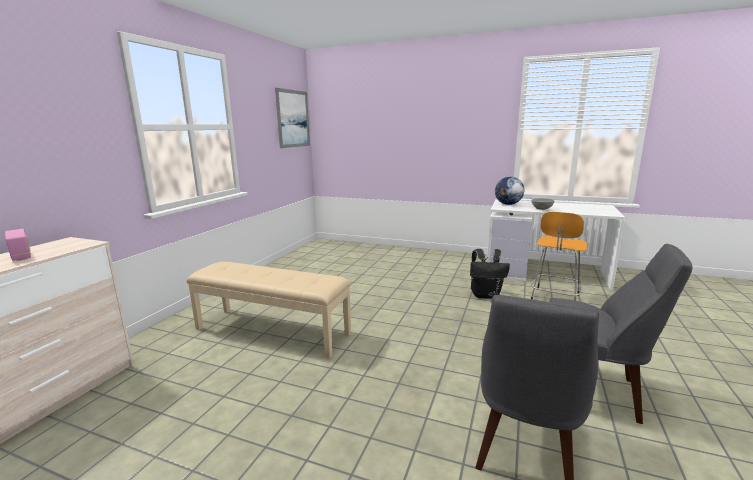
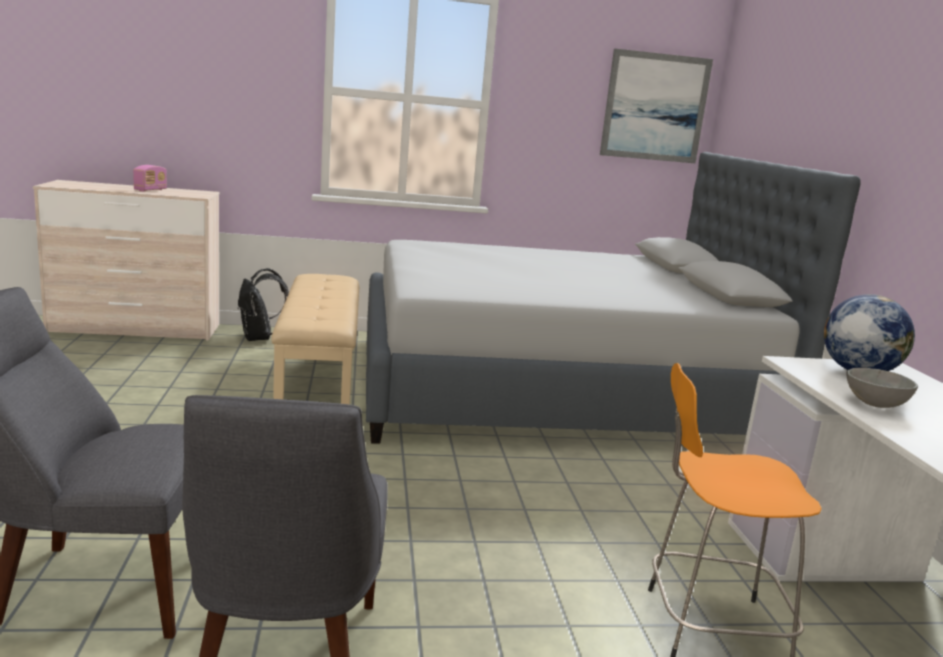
camera: 60 degrees right, 0 degrees up
(346, 273) = (554, 389): none -> grey bed
(485, 295) = (616, 528): black backpack -> black backpack (259, 338)

